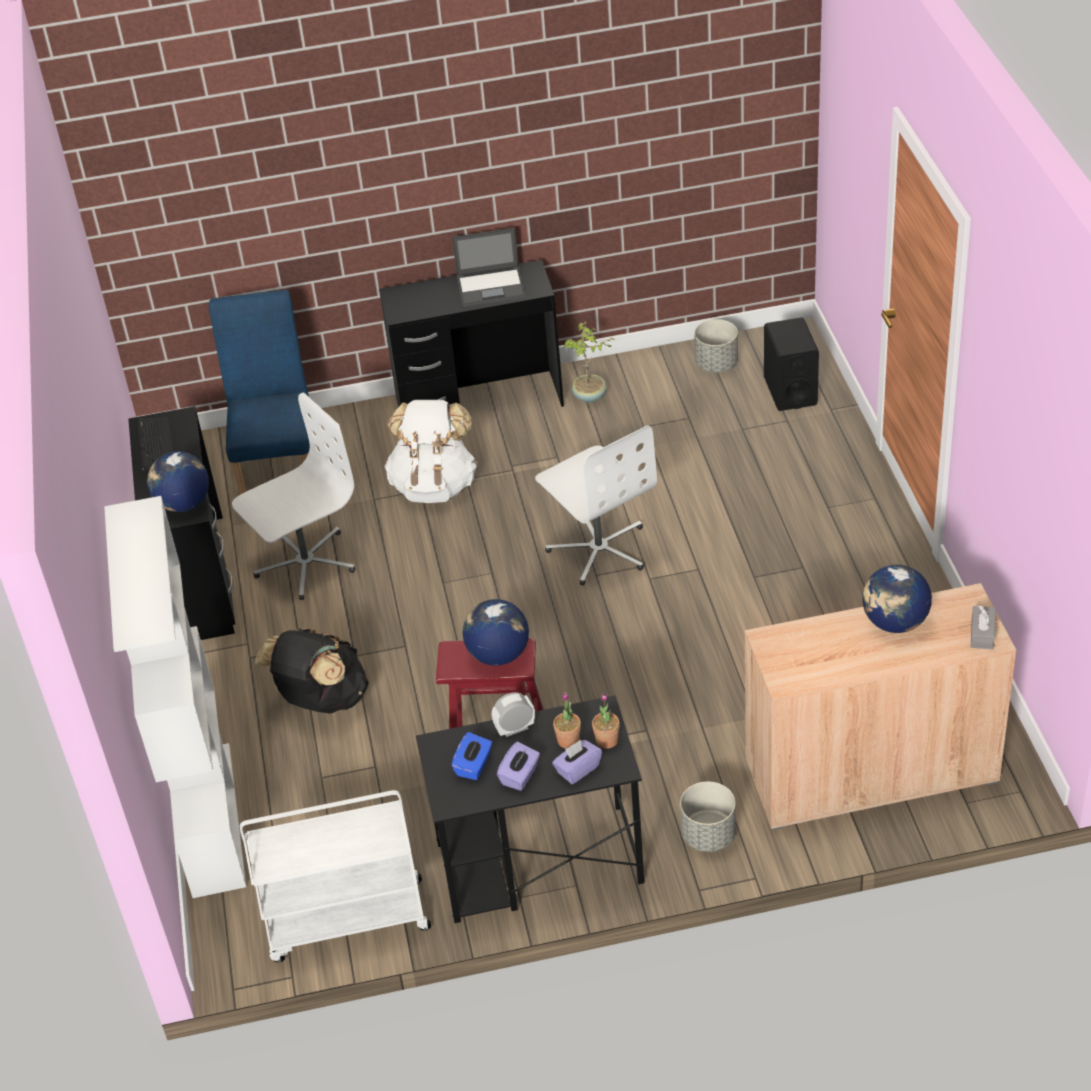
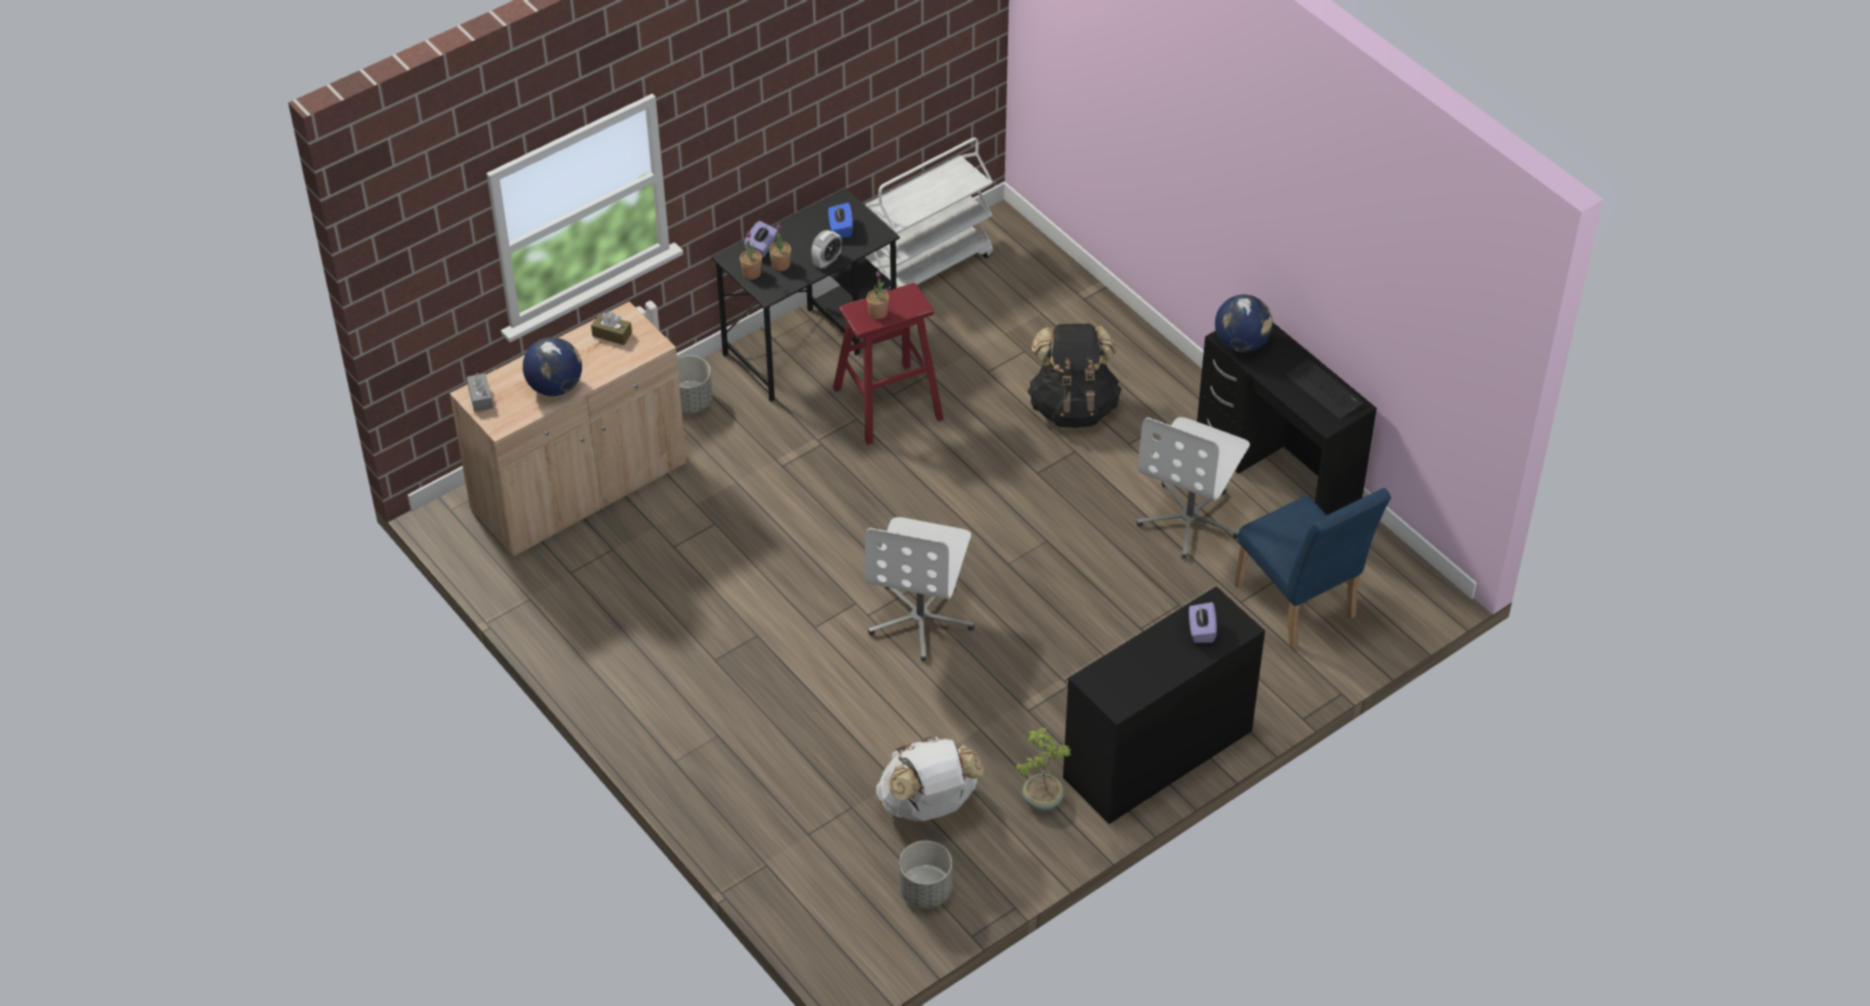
camera: 150 degrees right, 5 degrees up
(210, 818) = (1087, 298): white bookcase -> none
(434, 485) = (1130, 638): white backpack -> white backpack (928, 805)
(492, 287) = (1143, 667): laptop -> none
(498, 655) = (878, 312): globe -> potted plant
(520, 776) = (801, 232): purple tissue box -> purple tissue box (1201, 631)
(599, 549) = (921, 619): white office chair -> white office chair turned 105 degrees counterclockwise
(790, 391) = (823, 877): black speaker -> none
(808, 664) = (612, 334): none -> brown tissue box

